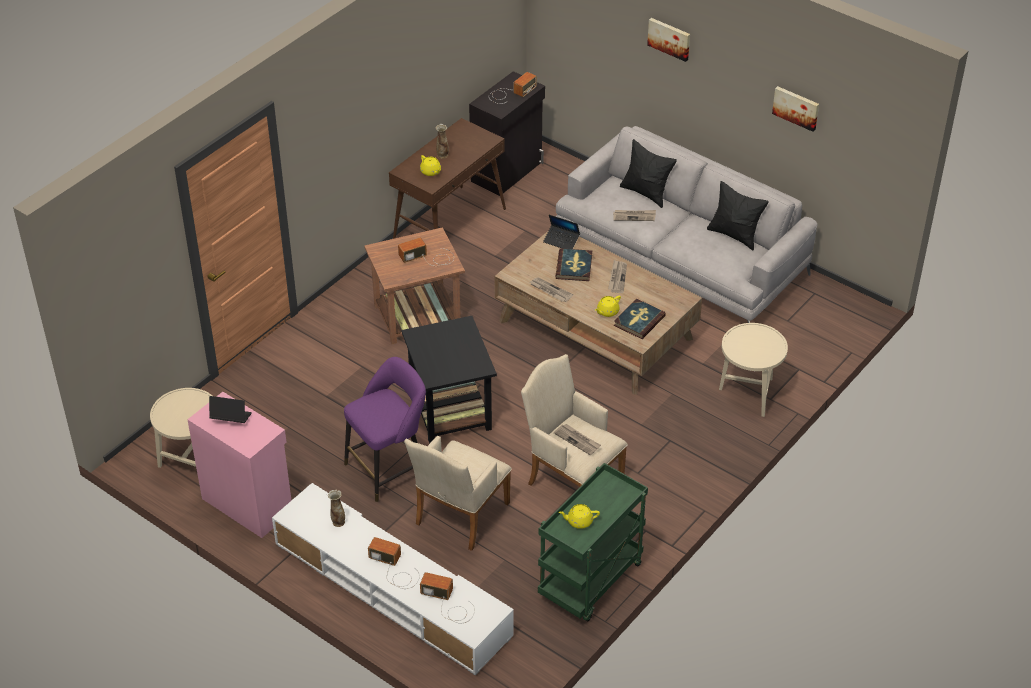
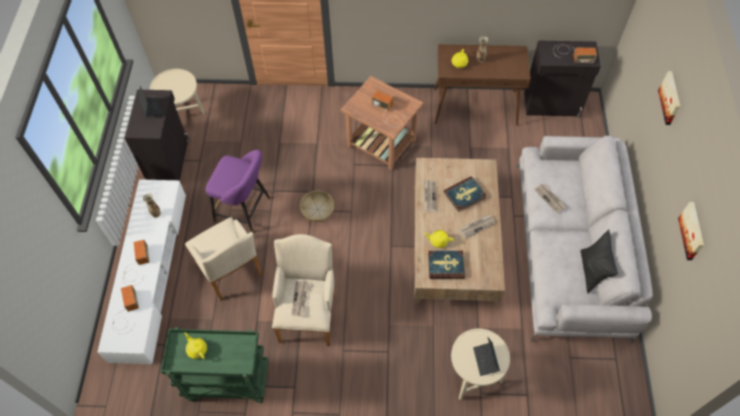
camera: 55 degrees right, 15 degrees up
(247, 503) = (169, 161): pink cabinet -> black cabinet
(450, 409) = (317, 209): black side table -> basket
(459, 517) = (231, 272): beige armchair -> beige armchair turned 120 degrees counterclockwise
(561, 241) = (483, 172): laptop -> laptop (486, 360)
(646, 193) = (581, 191): black pillow -> none

